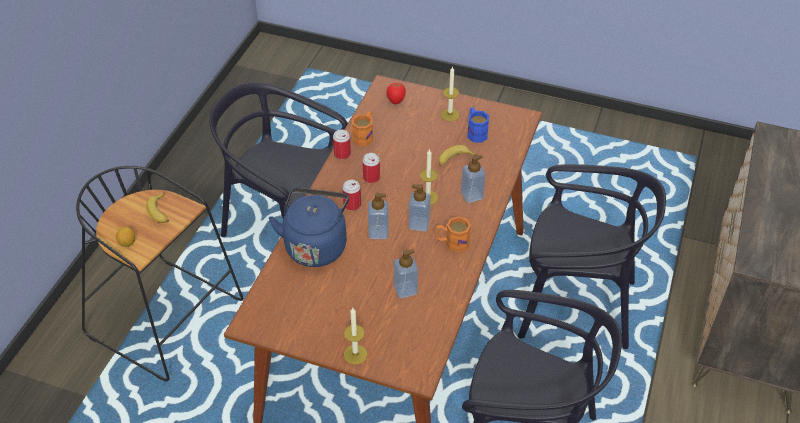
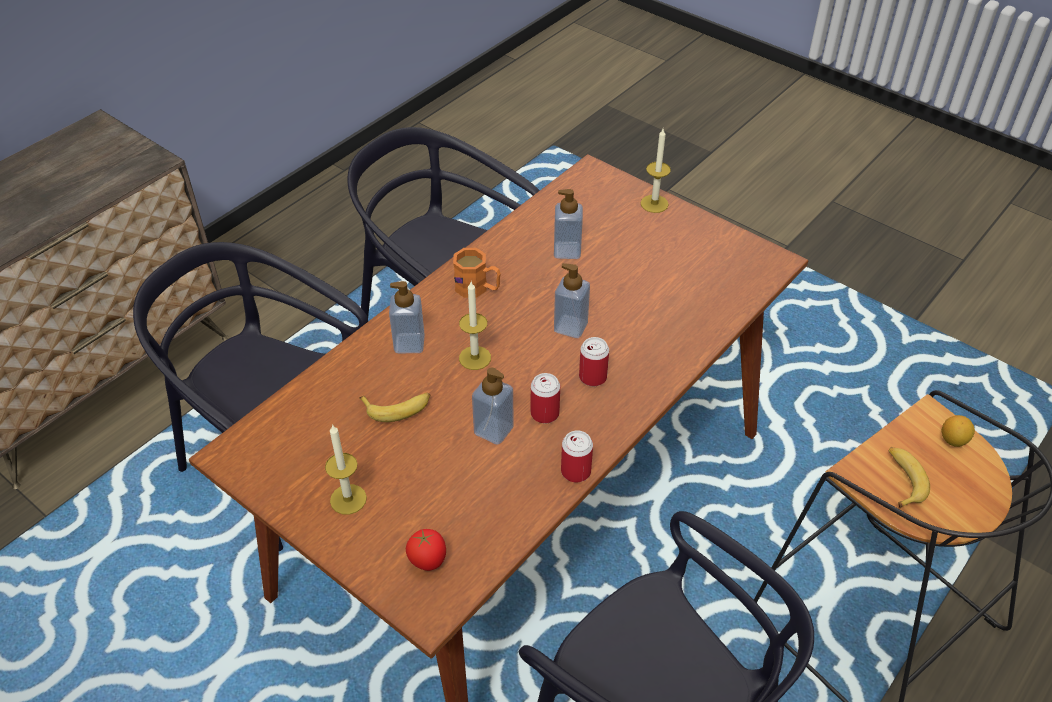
camera: 160 degrees left, 0 degrees up
(316, 245) = (665, 333): blue kettle -> none
(364, 136) = (522, 498): orange mug -> none
(419, 224) = (508, 323): soap dispenser -> soap dispenser (493, 430)
(475, 132) = (329, 449): blue mug -> none

